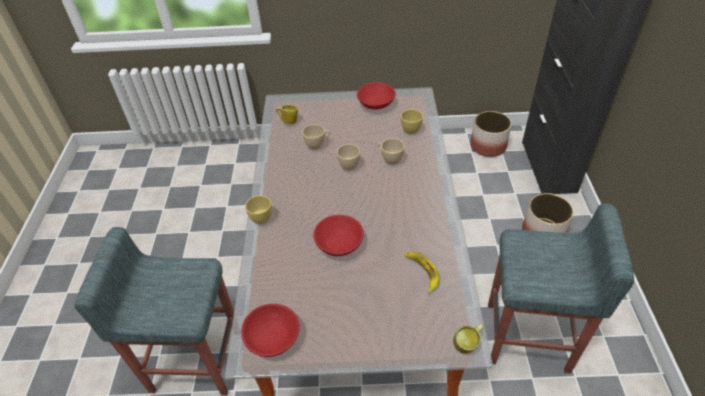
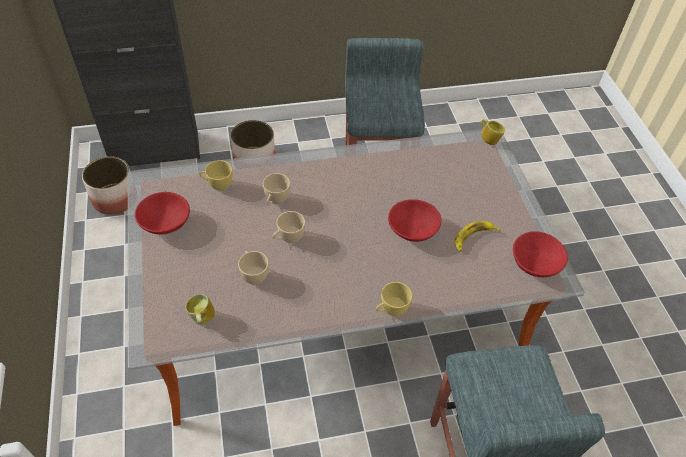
camera: 105 degrees left, 5 degrees up
(422, 272) = (427, 167): banana -> banana (473, 237)

